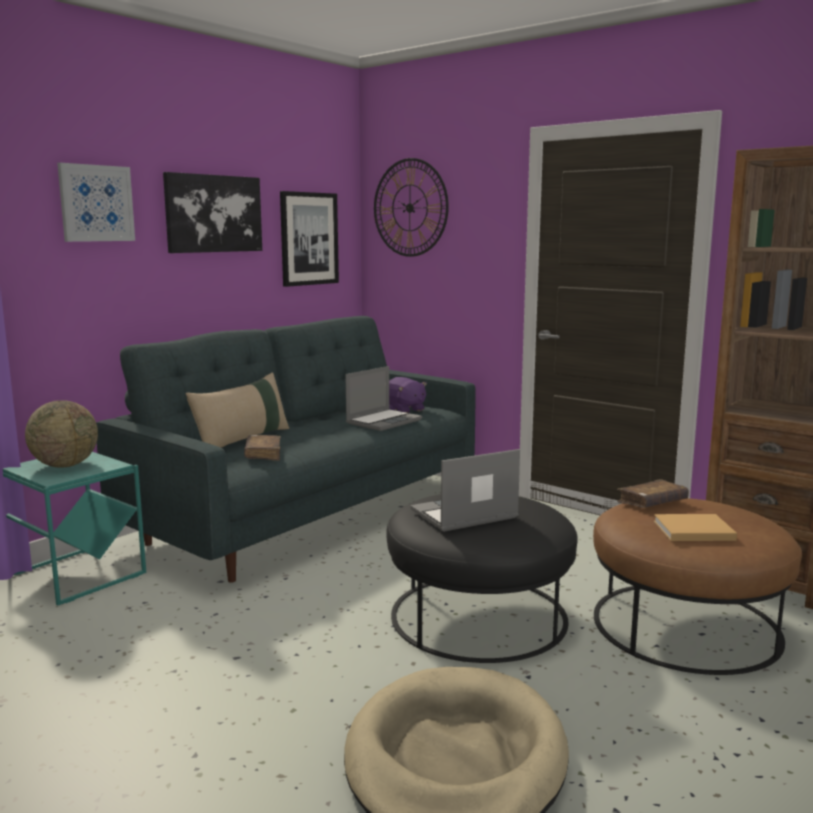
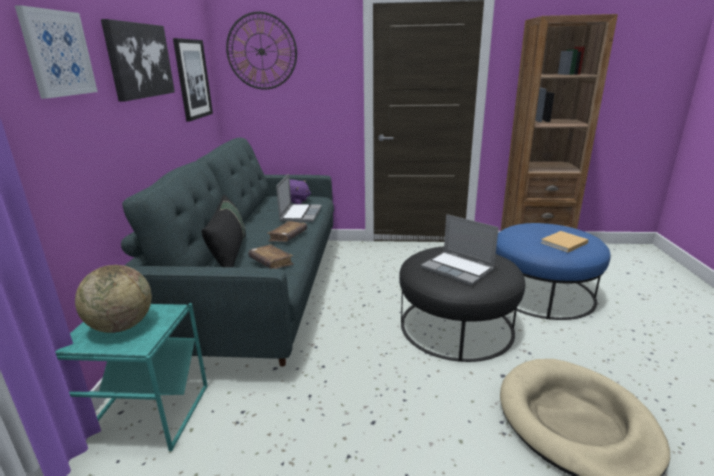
camera: 35 degrees left, 10 degrees up
(242, 440) = (230, 254): beige pillow -> black pillow
(463, 515) = (458, 269): laptop -> laptop turned 75 degrees counterclockwise
(652, 503) = (519, 232): brown book -> brown book (288, 236)
(686, 625) = (542, 292): brown ottoman -> blue ottoman

